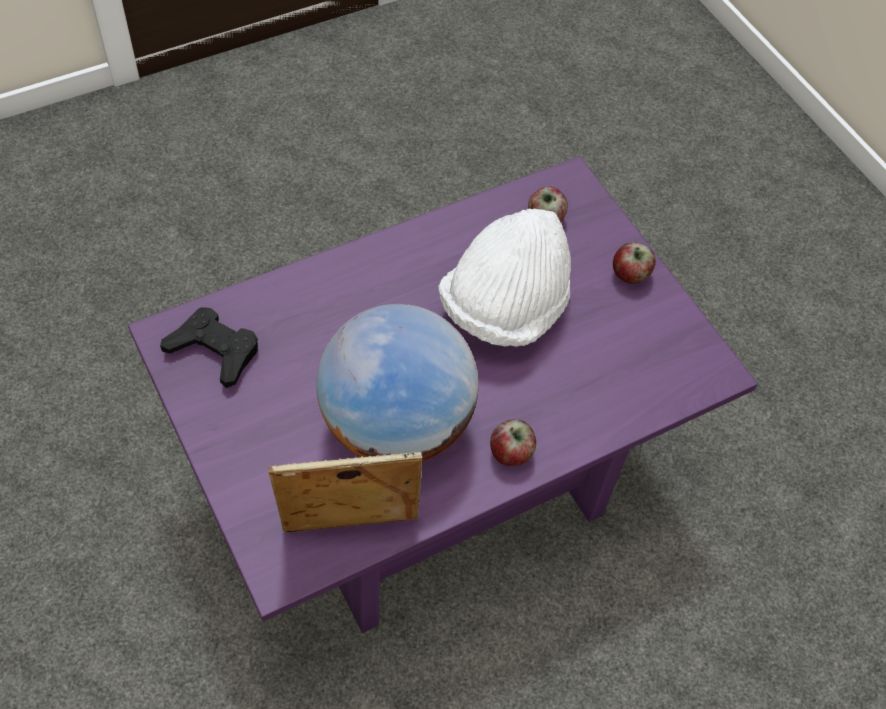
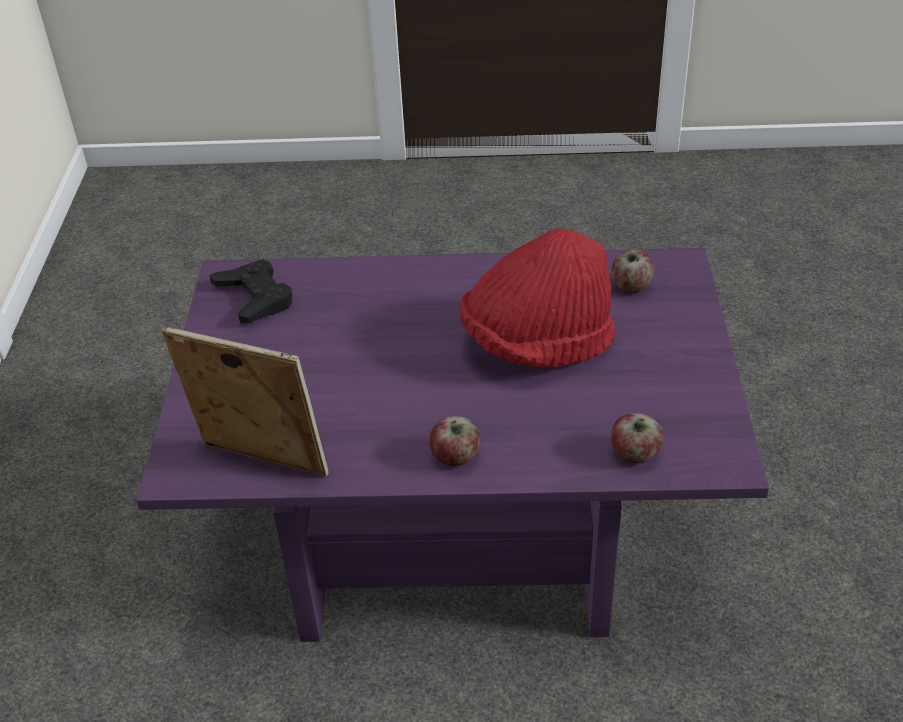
camera: 35 degrees right, 15 degrees down
(395, 424) = (365, 398): globe -> none
(504, 308) = (537, 342): white hat -> red hat
(630, 275) = (688, 353): apple -> apple (634, 454)

